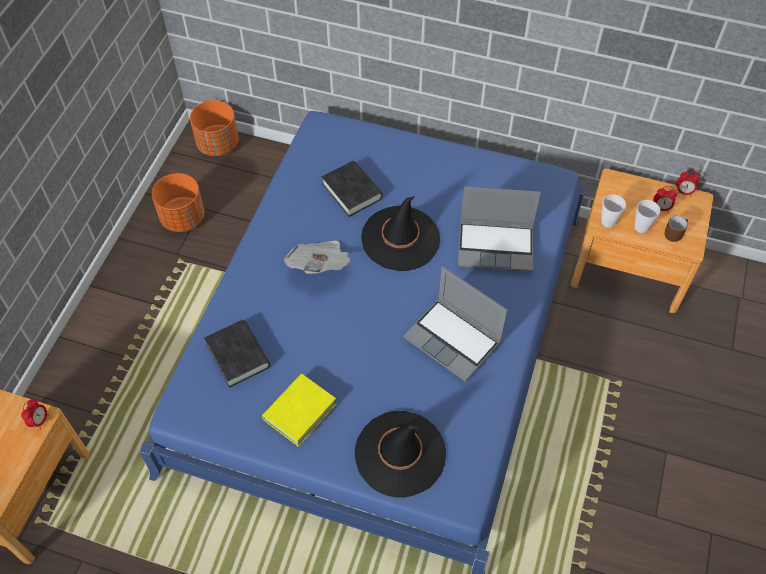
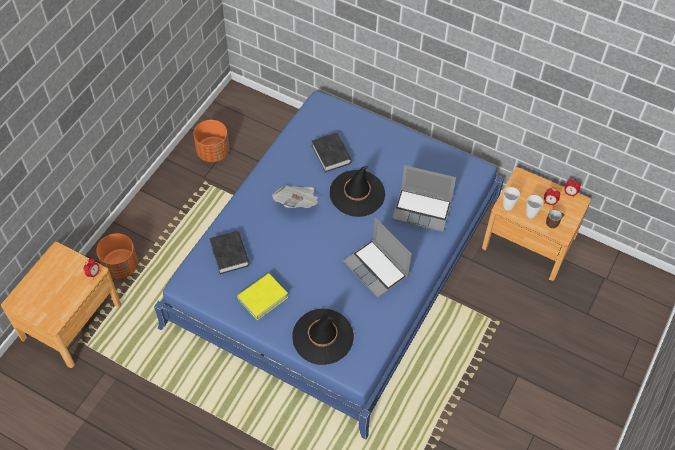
camera: 10 degrees right, 0 degrees up
(218, 144) = (248, 101): orange planter -> orange planter (121, 266)

